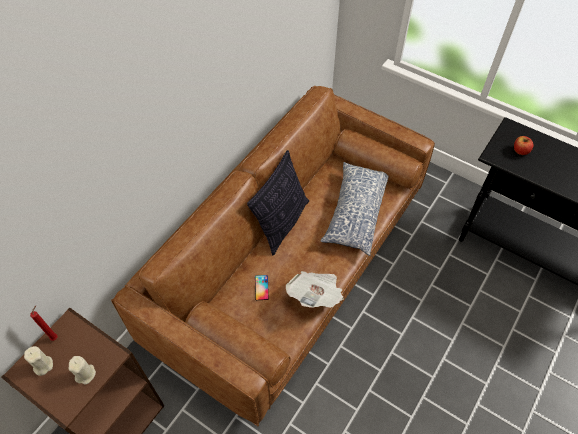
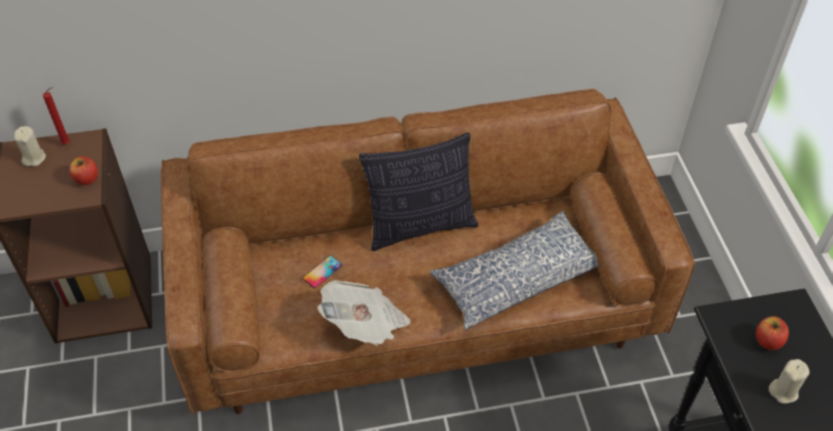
camera: 45 degrees right, 5 degrees down
(85, 374) = (52, 191): beige candle -> beige candle (783, 391)
(99, 347) = (87, 179): none -> apple

